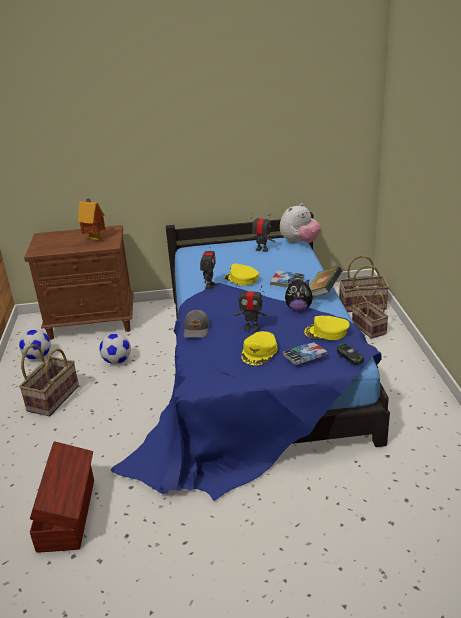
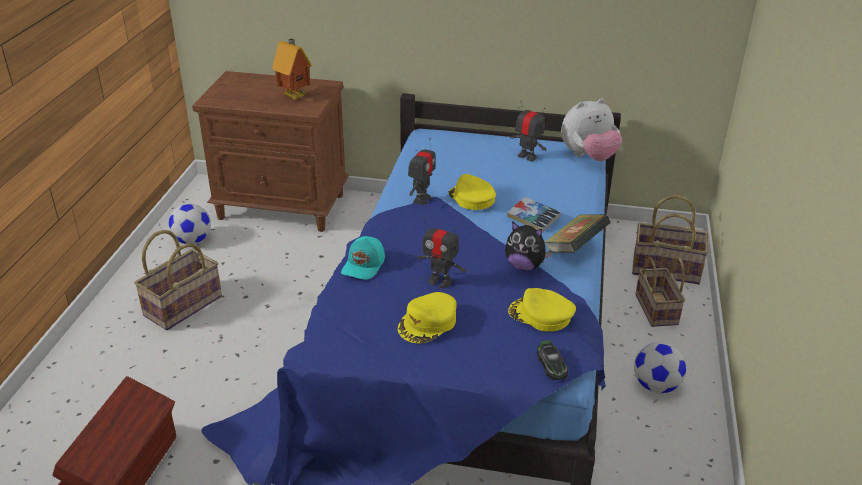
camera: 15 degrees right, 5 degrees up
(117, 361) = (286, 272): football -> football (656, 386)
(197, 330) = (364, 265): grey cap -> turquoise cap
(305, 357) = (487, 347): book -> none

